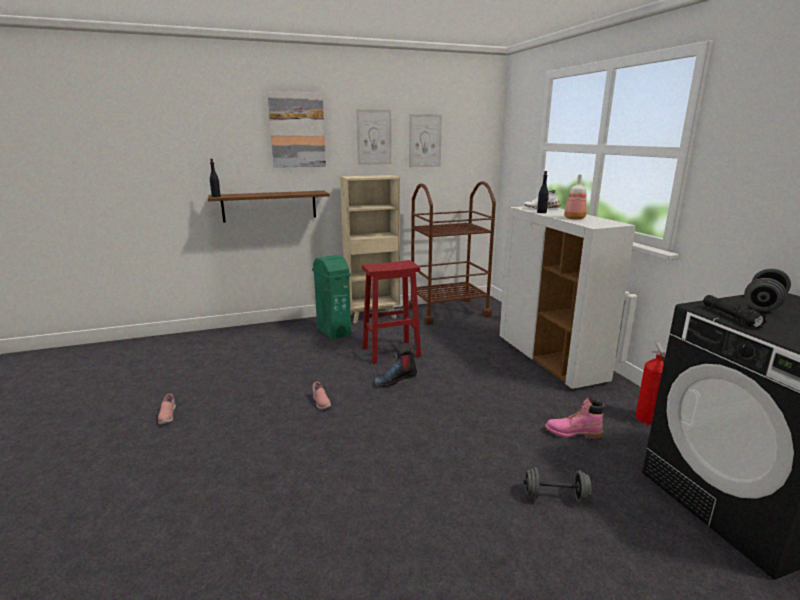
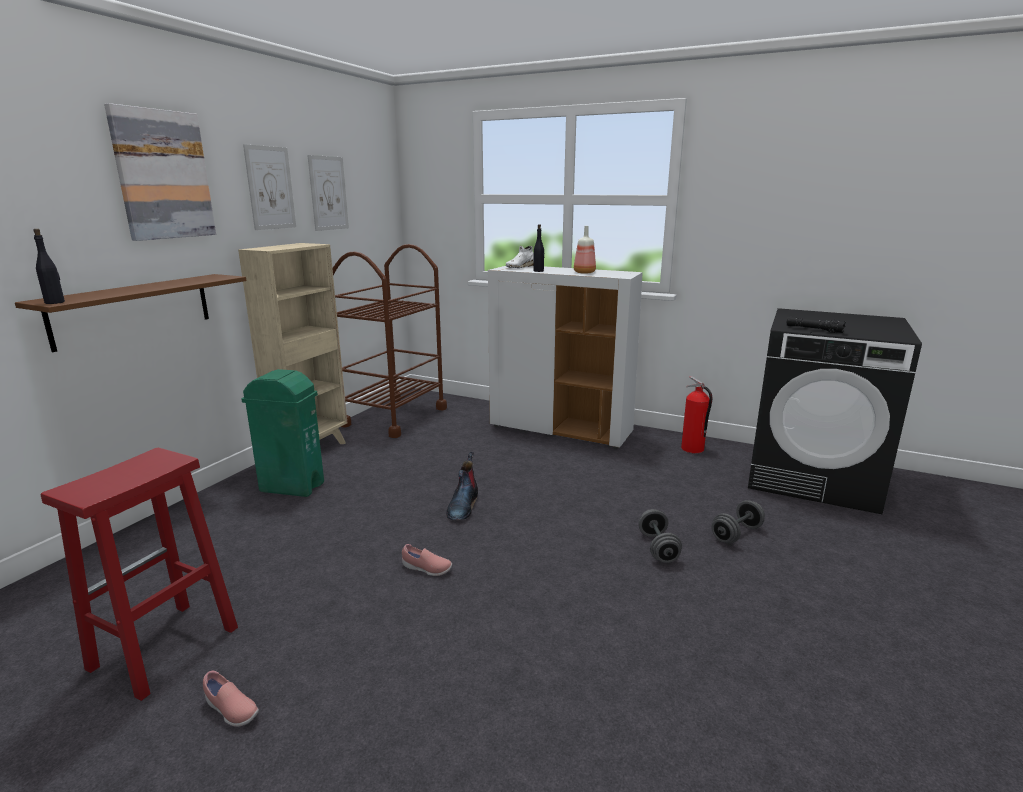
camera: 45 degrees left, 0 degrees up
(390, 352) = (407, 482): red stool -> red stool (163, 649)
(572, 433) = (671, 482): pink boot -> none
(763, 304) = (801, 318): grey dumbbell -> grey dumbbell (658, 548)

